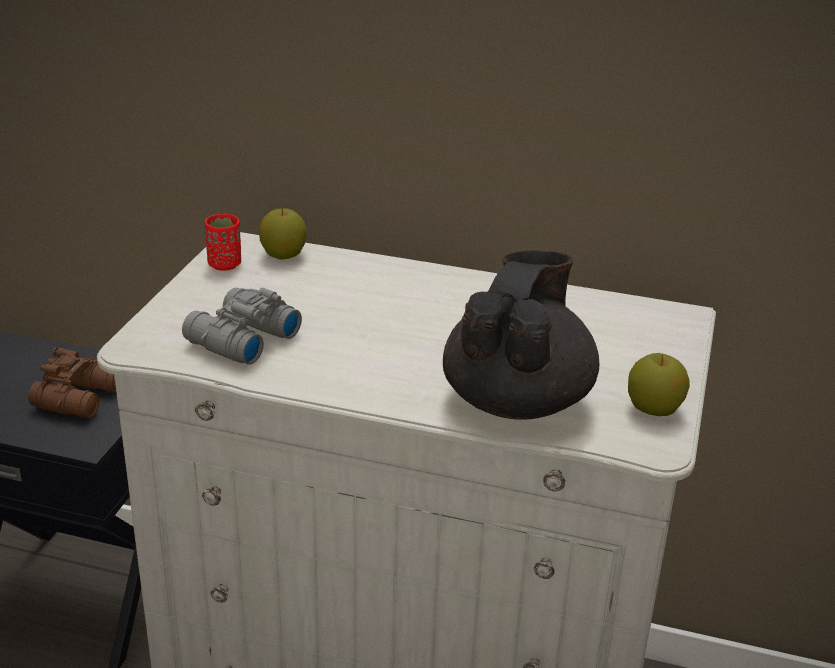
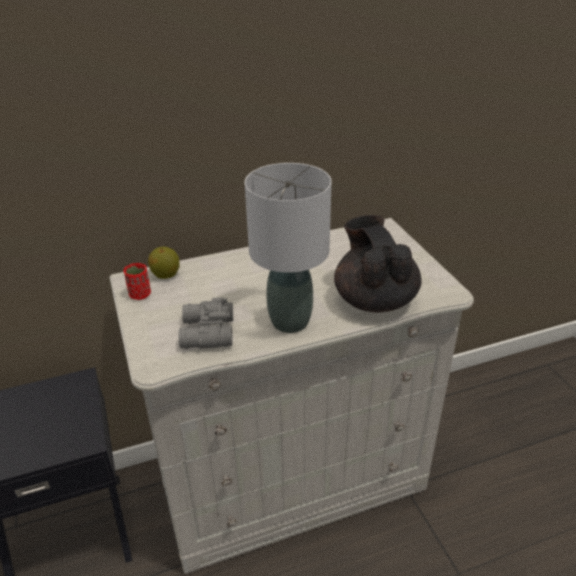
camera: 35 degrees left, 5 degrees up
(81, 397) = (52, 416): brown binoculars -> none
(360, 373) = (290, 322): none -> grey table lamp
(654, 409) = (430, 276): apple -> none

